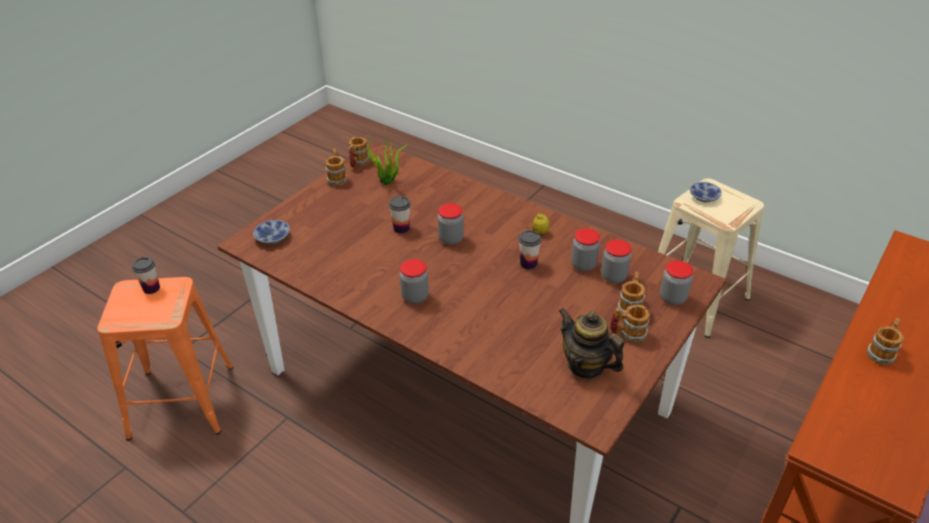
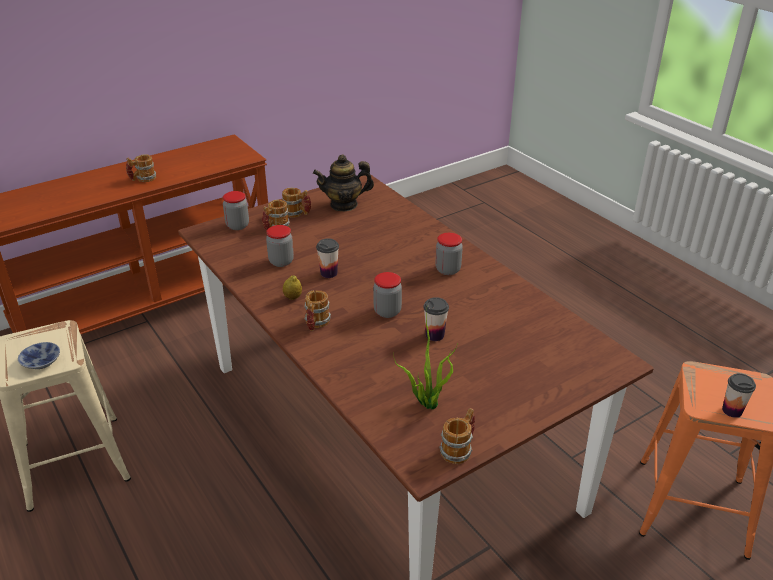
camera: 160 degrees left, 5 degrees down
(273, 237) = (585, 359): bowl -> none
(337, 178) = (495, 428): mug -> mug (316, 324)
(586, 366) = (344, 205): teapot -> teapot turned 105 degrees clockwise
(613, 276) = (265, 248): jar -> none

